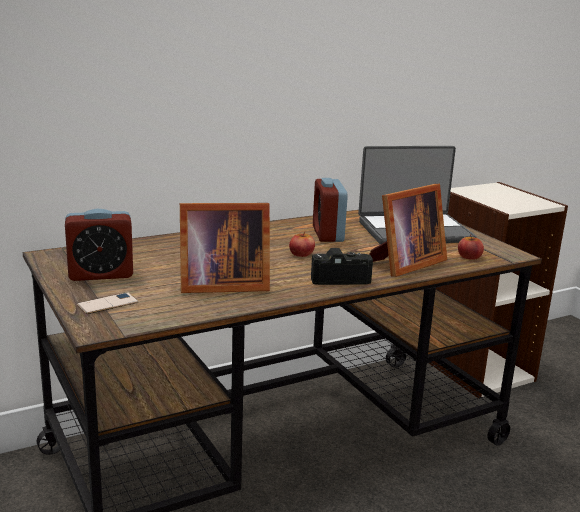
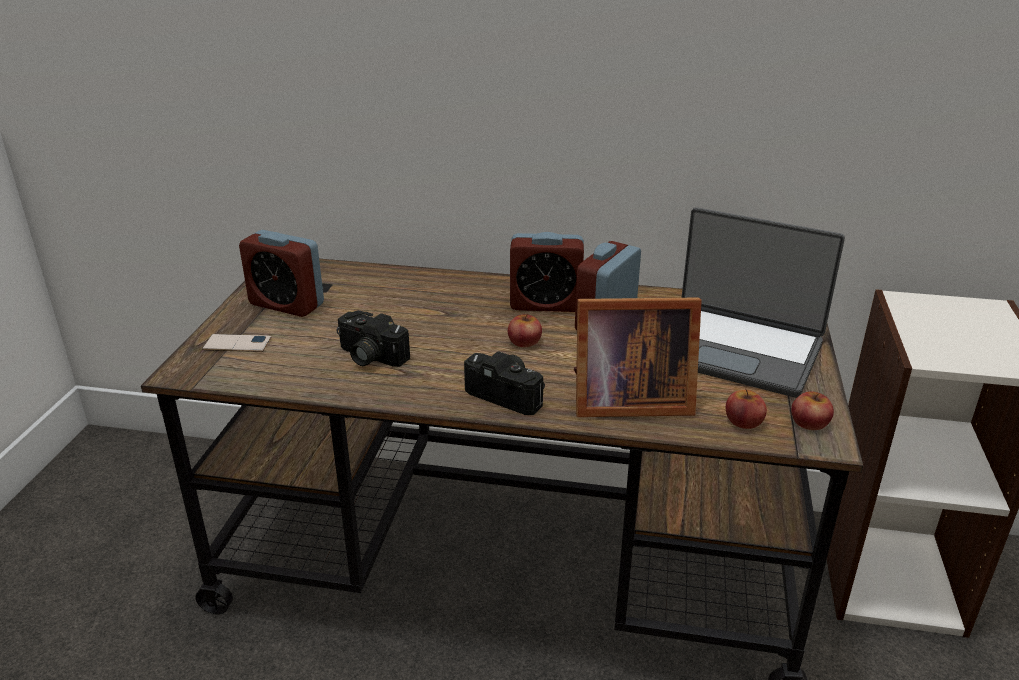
camera: 40 degrees right, 10 degrees up
(220, 285) = (369, 356): picture frame -> camera
(279, 234) = (545, 304): none -> alarm clock
(495, 249) = (809, 422): none -> apple

